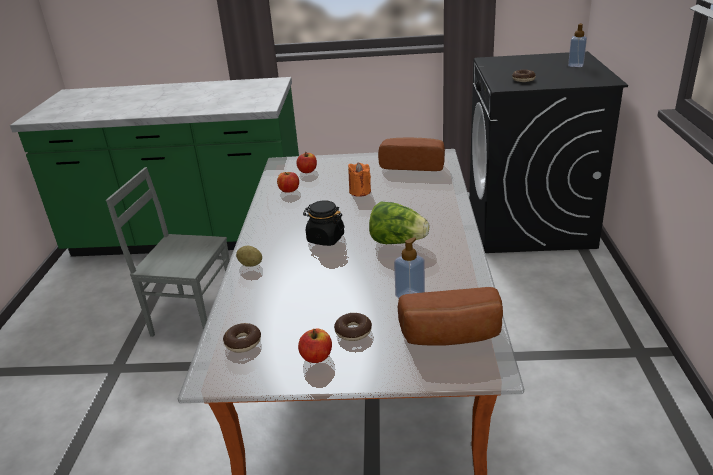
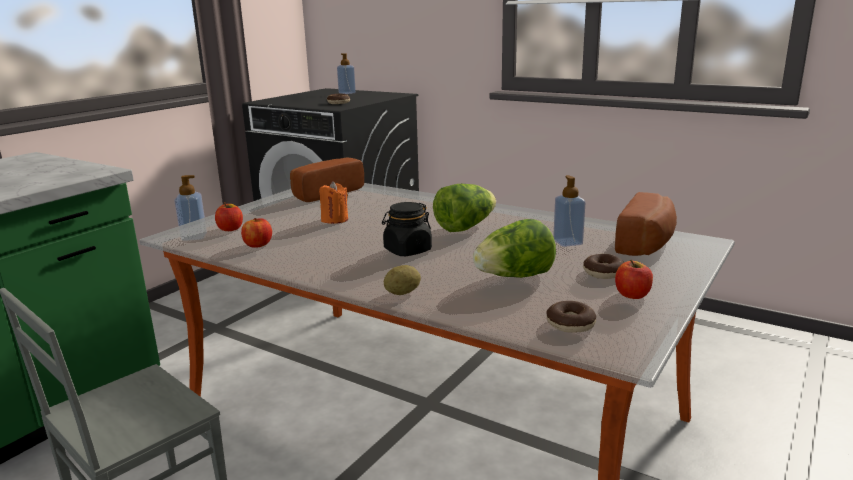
camera: 60 degrees left, 10 degrees down
(284, 168) = (194, 237): none -> soap dispenser
(311, 295) = (514, 277): none -> lettuce

